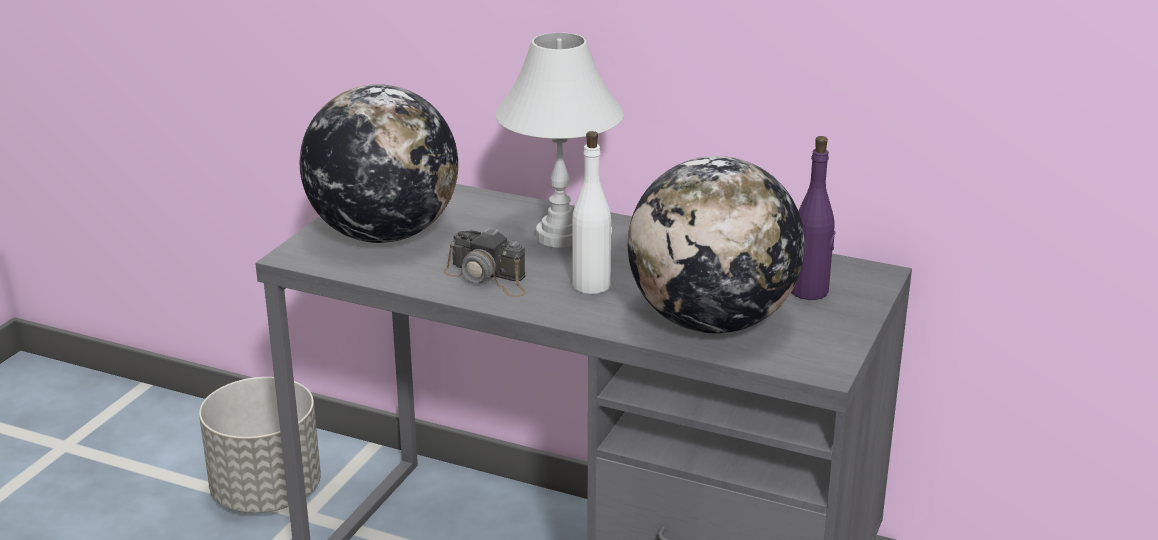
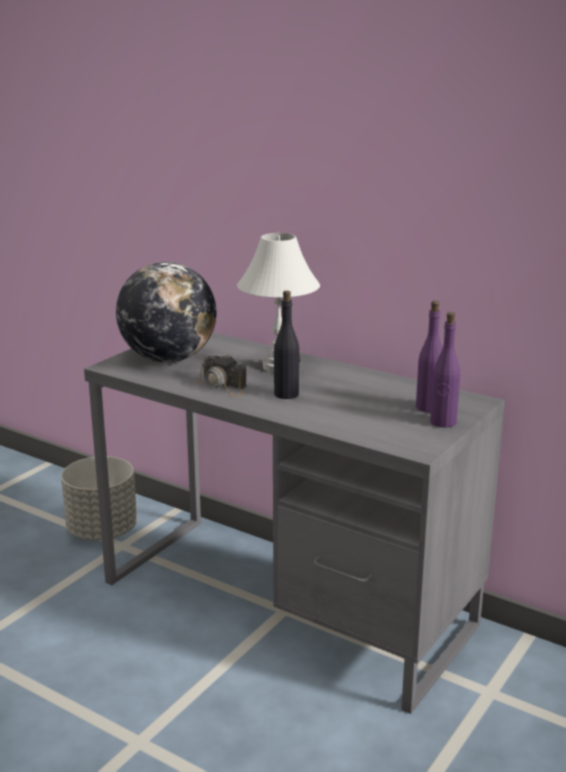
camera: 10 degrees right, 5 degrees down
(592, 285) = (287, 394): white bottle -> black bottle
(712, 322) = (356, 419): globe -> none
(839, 316) = (443, 422): none -> purple bottle

